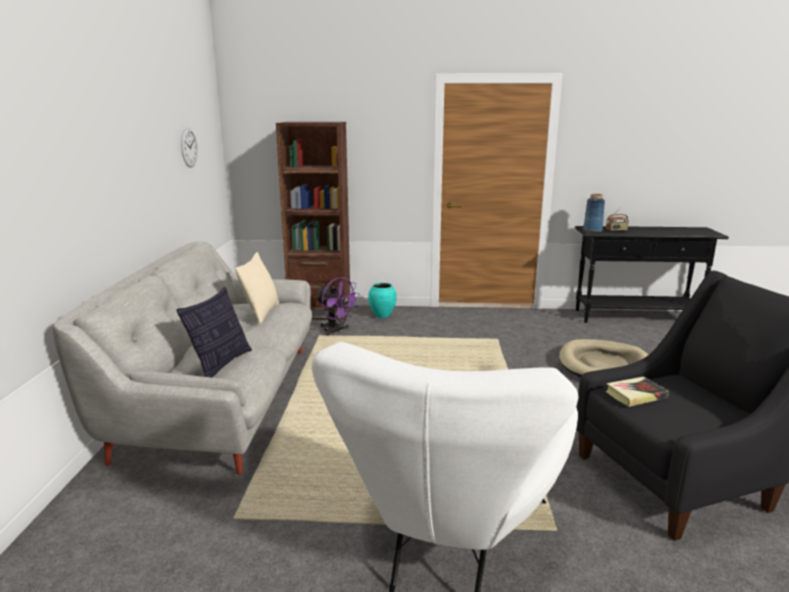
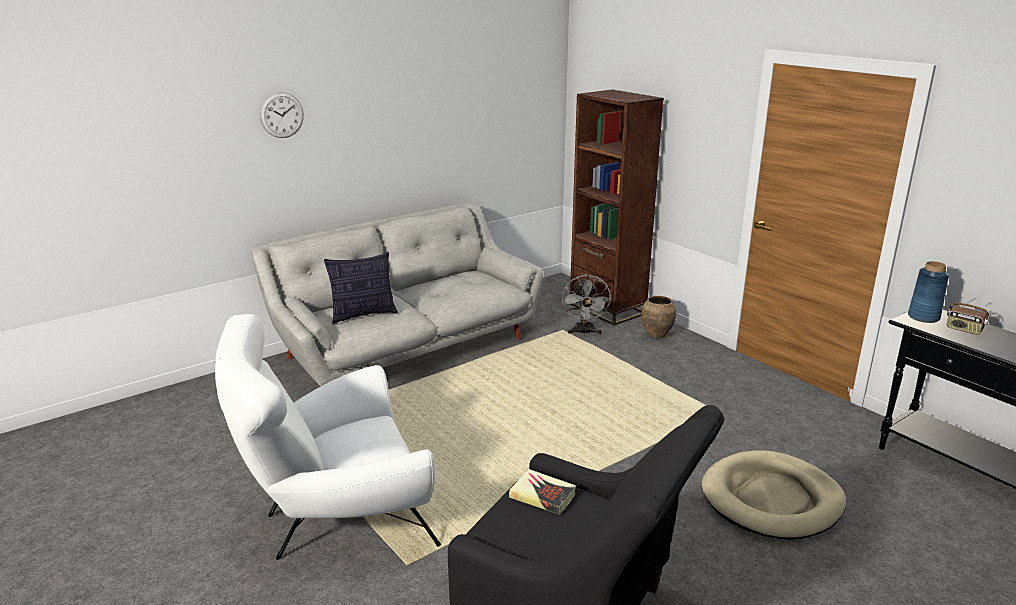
camera: 50 degrees right, 5 degrees up
(189, 147) = (489, 111): wall clock -> wall clock (282, 115)
(261, 313) = (468, 286): beige pillow -> none
(336, 331) = (584, 332): purple fan -> grey fan
(382, 315) = (656, 335): turquoise vase -> brown vase

